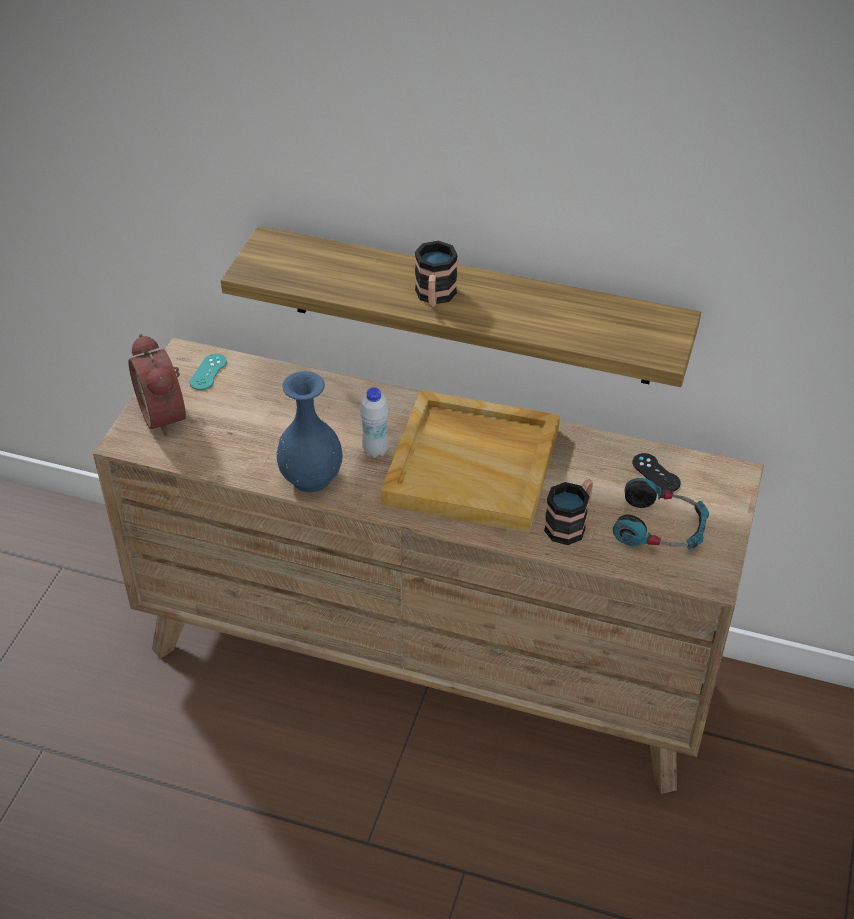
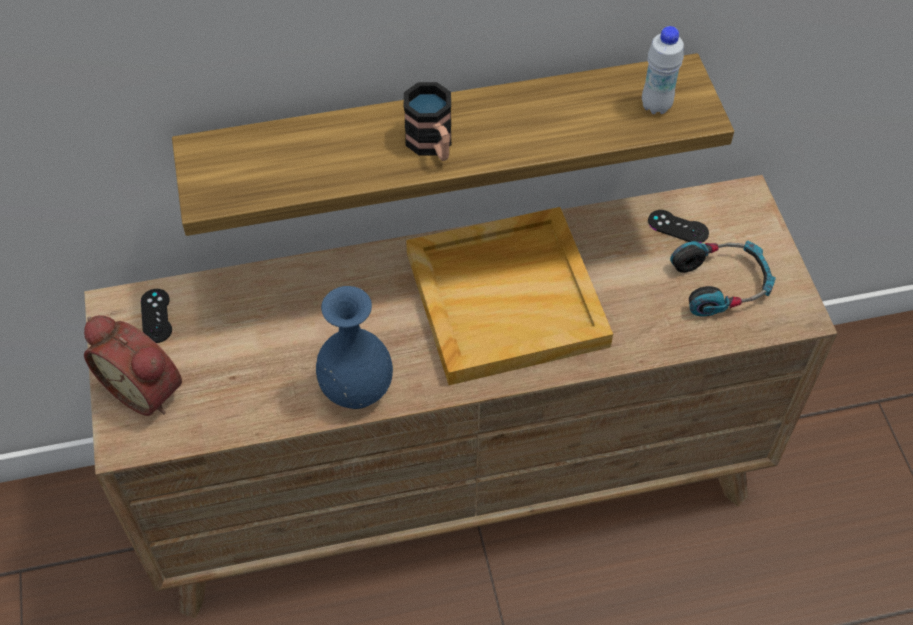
camera: 30 degrees left, 10 degrees up
(208, 372) = (156, 316): turquoise game controller -> black game controller
(375, 451) = (399, 327): white bottle -> white bottle (656, 106)
(570, 523) = (640, 318): mug -> none

